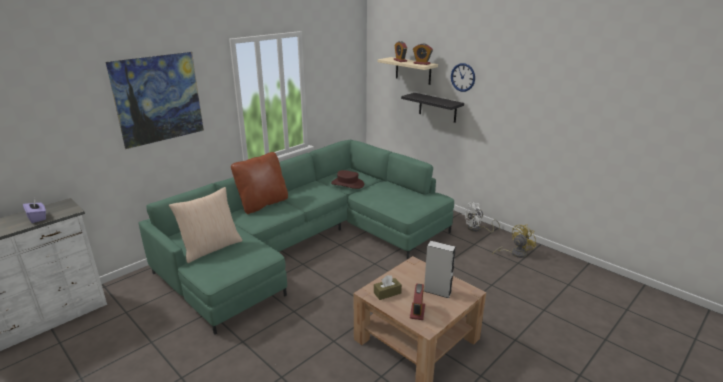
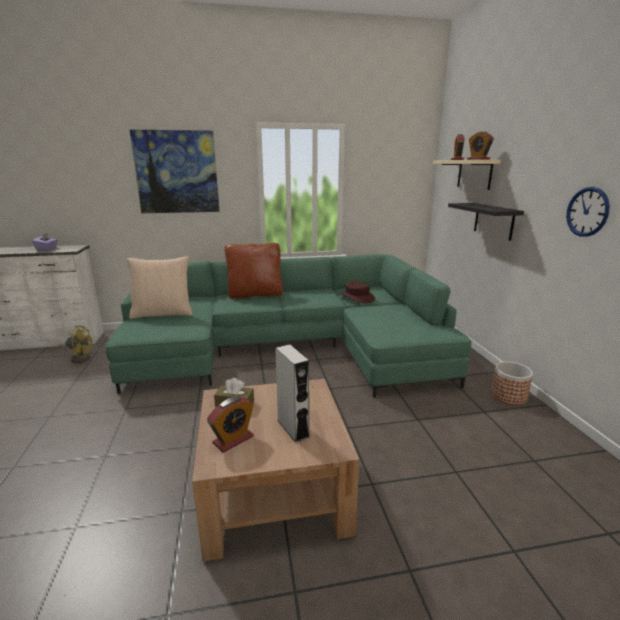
camera: 35 degrees right, 5 degrees down
(463, 77) = (526, 173): wall clock -> wall clock (587, 212)
(477, 229) = (508, 396): white fan -> planter
(515, 253) = (541, 446): yellow fan -> yellow fan (79, 358)

